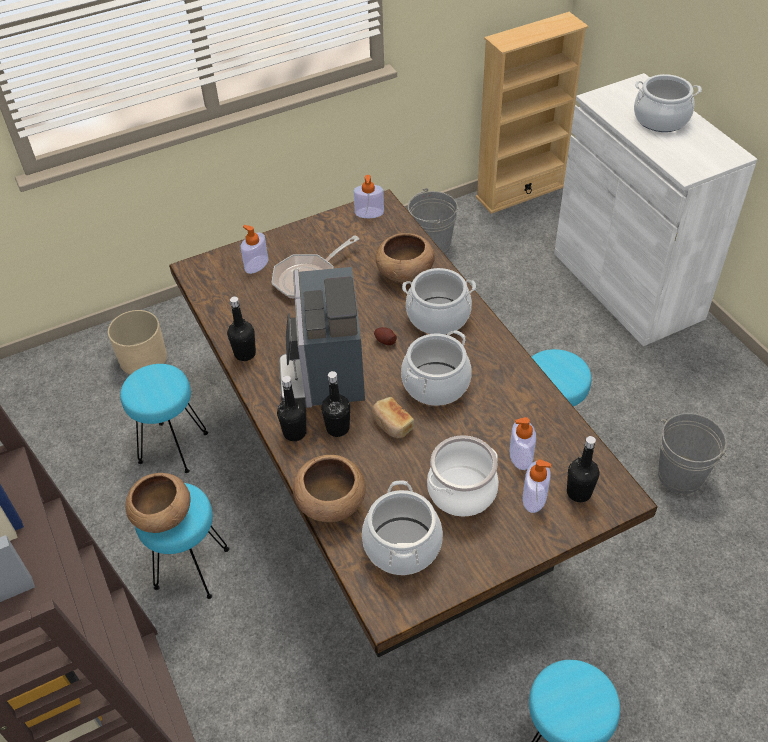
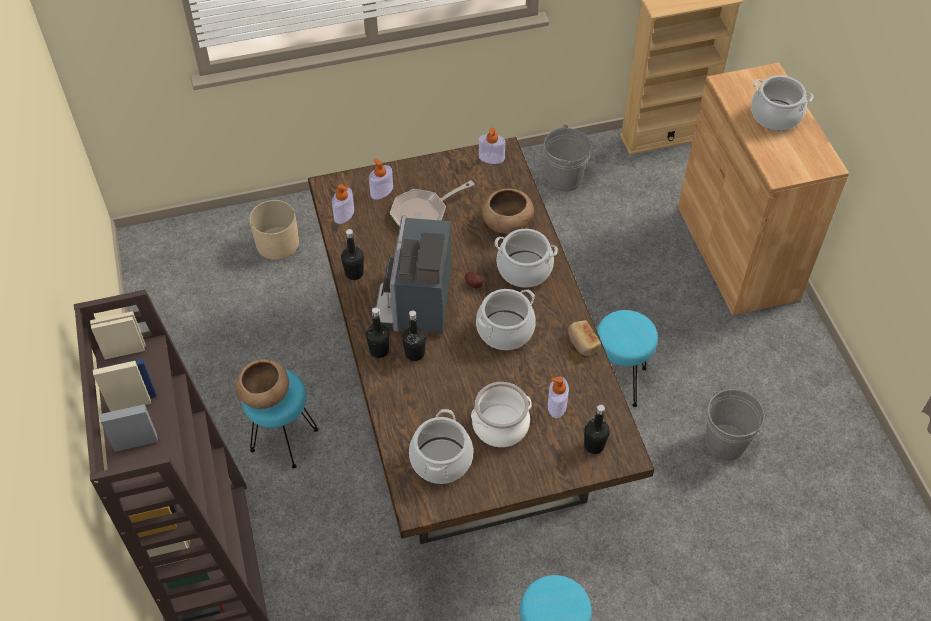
camera: 10 degrees right, 5 degrees up
(172, 447) = (288, 330): turquoise stool -> none
(331, 502) = (395, 414): brown bowl -> none
(392, 424) = (459, 358): bread -> bread (582, 343)
(534, 497) = (557, 442): soap dispenser -> soap dispenser (344, 214)
(627, 285) = (737, 252): white cabinet -> brown cabinet

